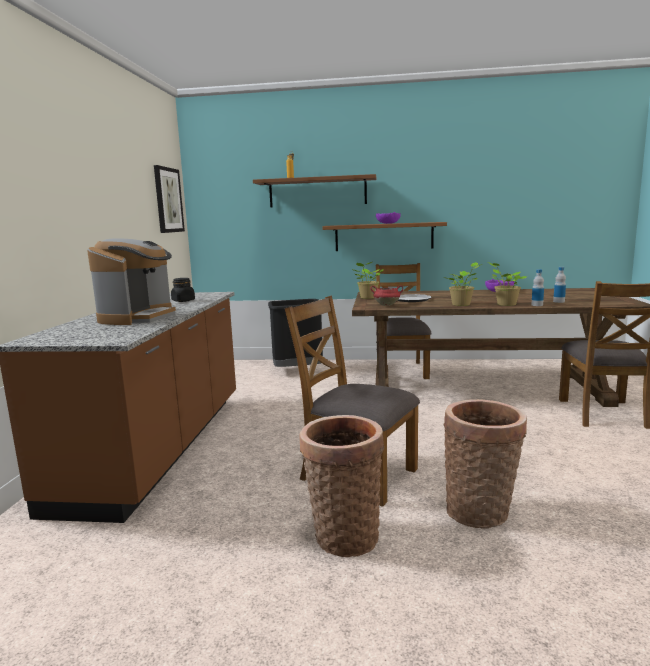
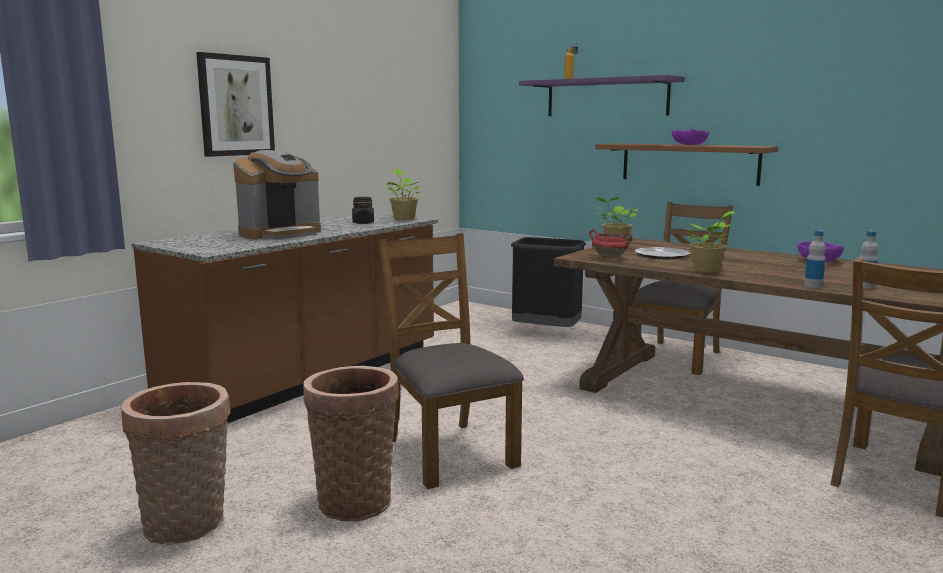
camera: 30 degrees right, 0 degrees up
(168, 200) = (425, 104): picture -> picture (236, 105)
(317, 192) = (606, 97): brown shelf -> purple shelf
(481, 511) = (521, 527): basket -> basket (188, 526)
(505, 304) = (768, 278): potted plant -> potted plant (403, 218)

